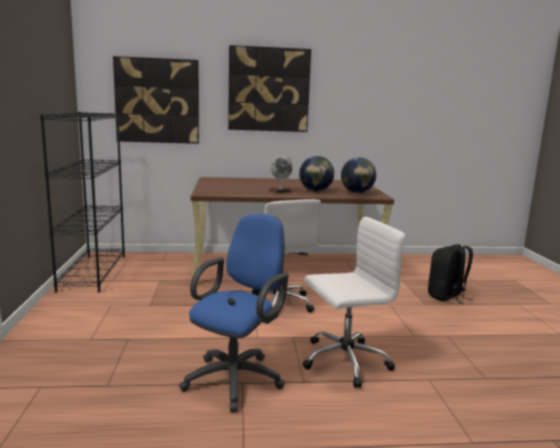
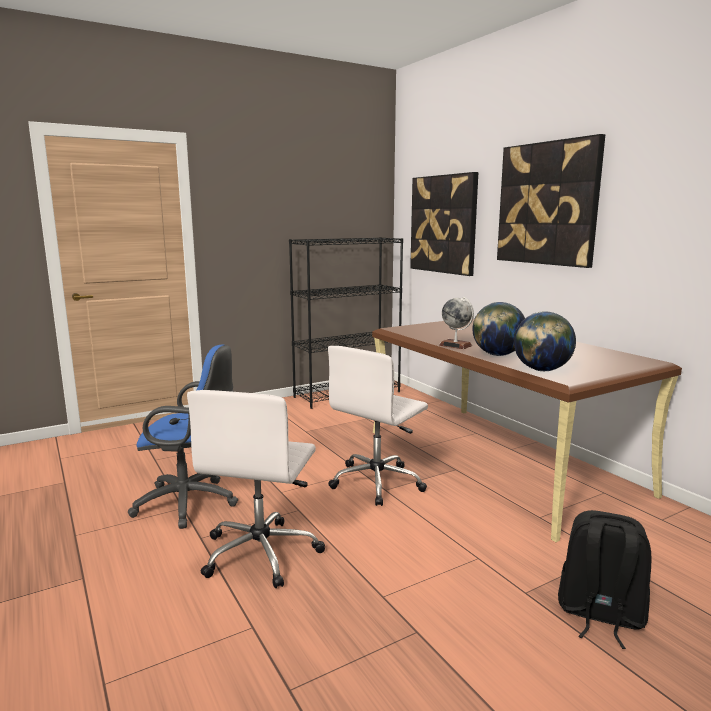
camera: 65 degrees right, 0 degrees up
(343, 361) = (262, 552): white office chair -> white office chair turned 60 degrees clockwise

